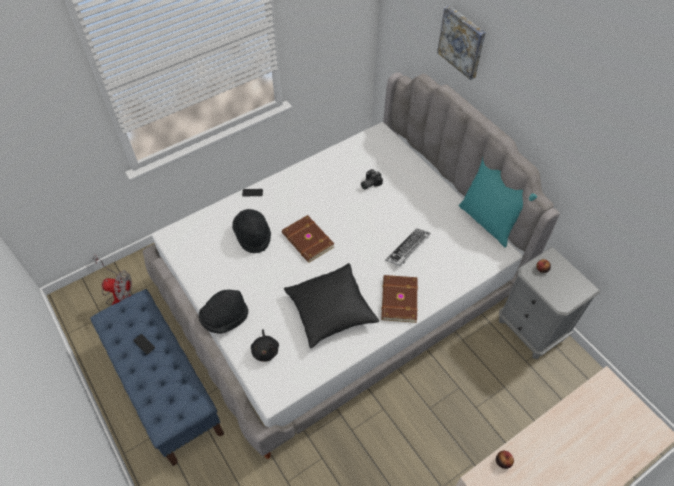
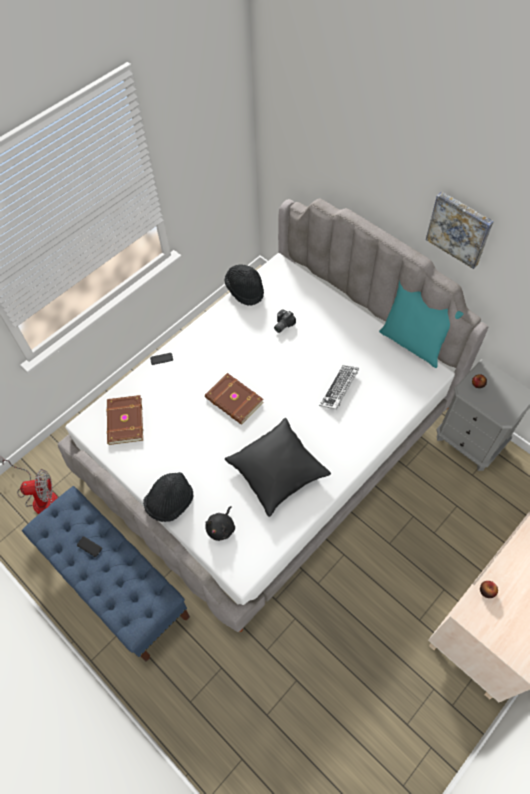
camera: 10 degrees left, 5 degrees up
(253, 236) = (175, 407): black hat -> black hat (245, 290)
(265, 350) = (221, 527): black plush toy -> black plush toy turned 45 degrees clockwise
(398, 300) = (342, 446): brown book -> brown book (124, 421)
(462, 42) = (359, 163): picture -> picture (460, 229)

